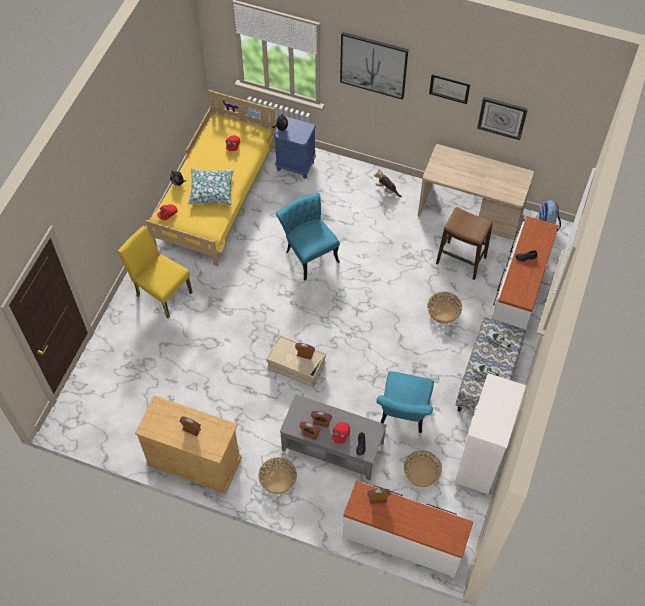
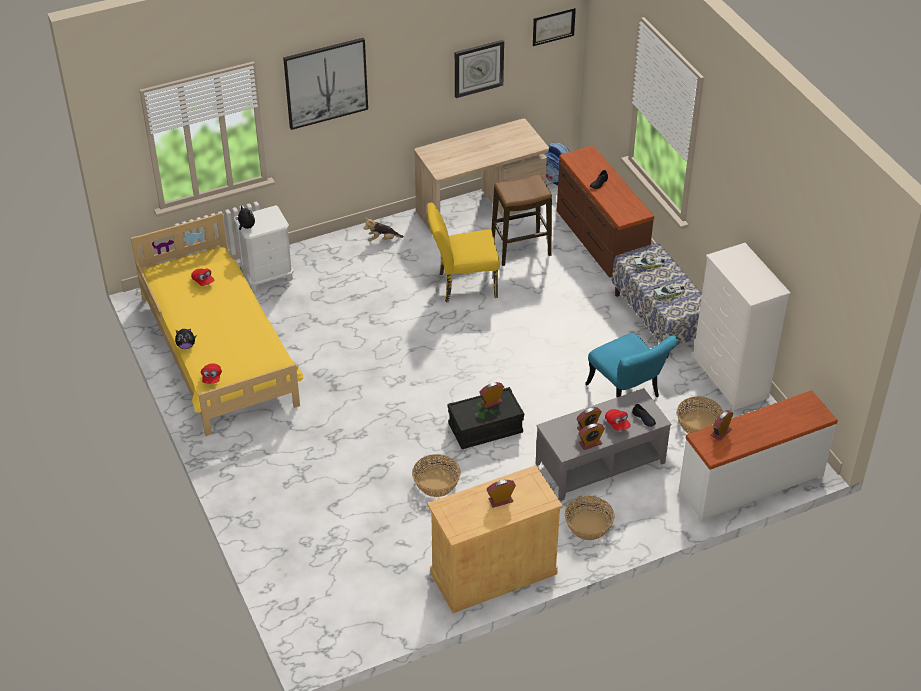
camera: 45 degrees left, 15 degrees down
(161, 292) = (270, 467): yellow chair -> yellow chair (462, 285)
(211, 190) = (231, 329): pillow -> none
(295, 165) = (268, 276): blue nightstand -> white nightstand
(296, 366) = (485, 428): beige storage box -> black storage box
(309, 253) = (376, 335): turquoise chair -> none
(443, 312) = (557, 297): basket -> basket (436, 483)
(449, 88) = (416, 64): picture -> picture (553, 26)
(518, 294) = (599, 241): white dresser -> brown dresser

